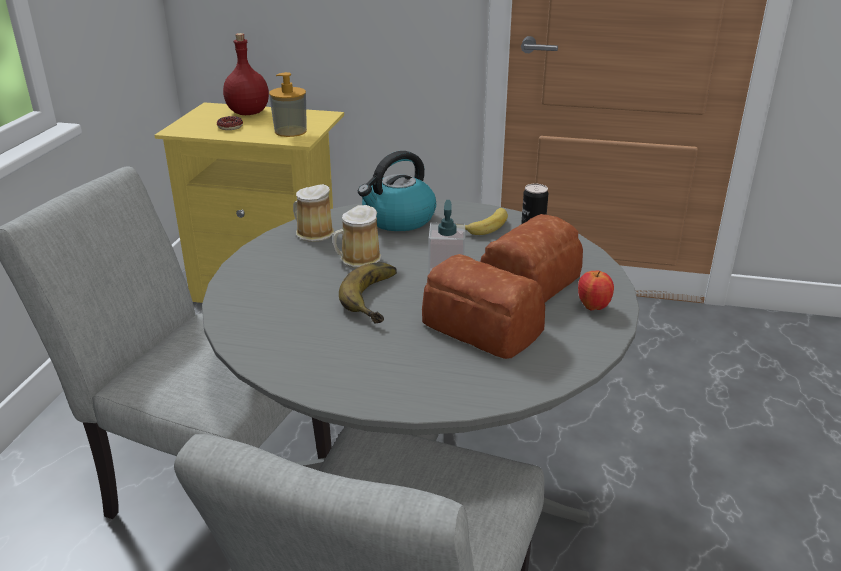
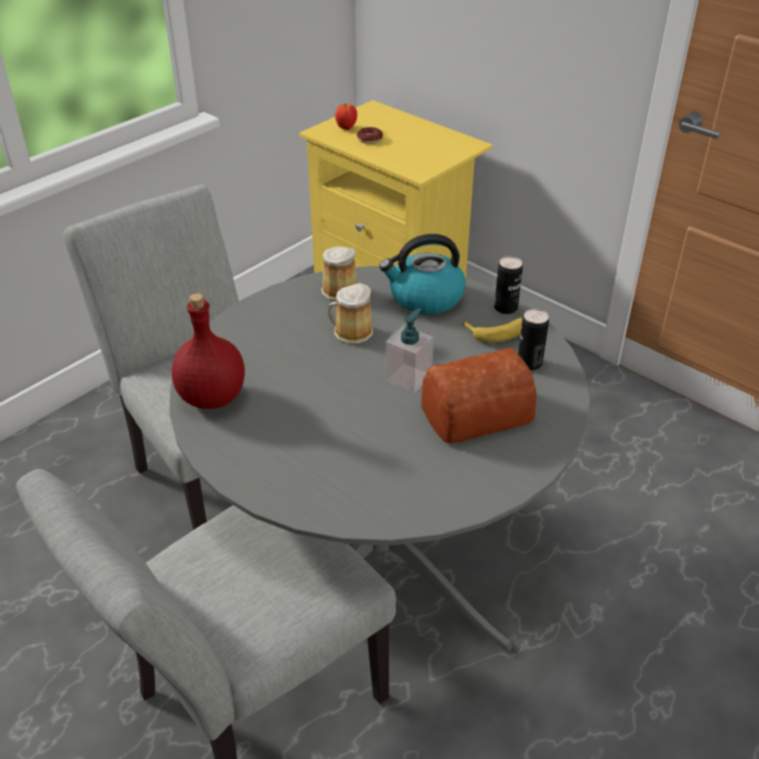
camera: 30 degrees right, 10 degrees up
(248, 113) = (400, 124): red bottle -> red bottle (211, 398)
(290, 131) = (419, 159): soap dispenser -> none
(380, 298) = (333, 381): banana -> none
(472, 209) = (505, 308): none -> can
(483, 329) = (387, 446): bread -> none
(593, 307) = (509, 462): apple -> apple (346, 128)

